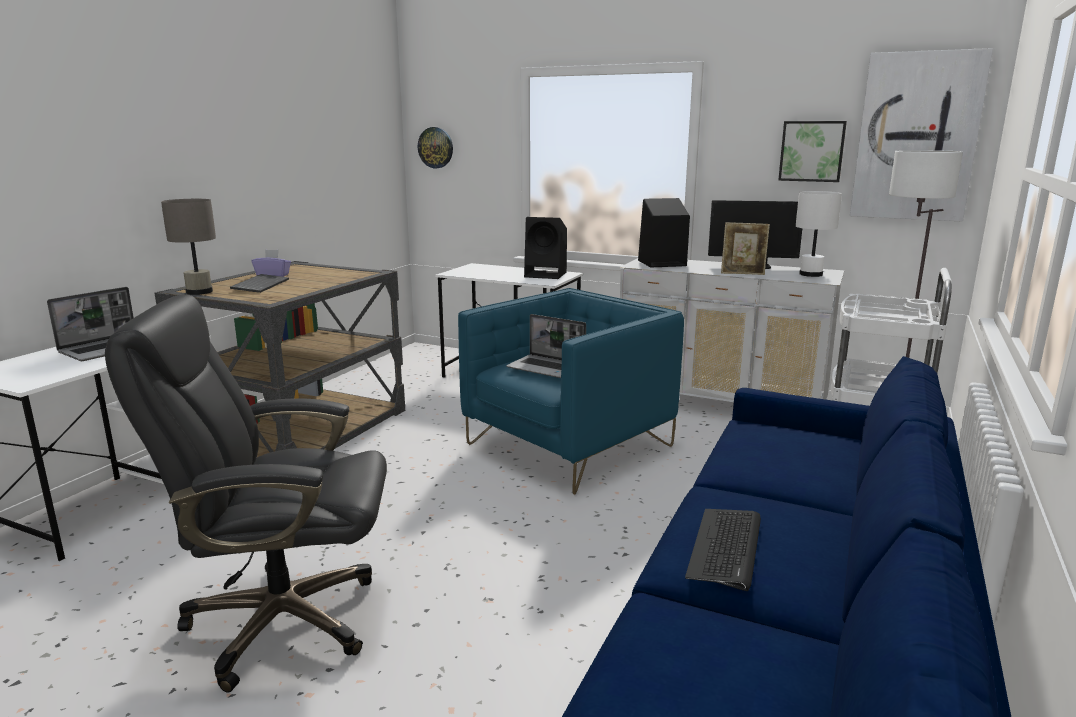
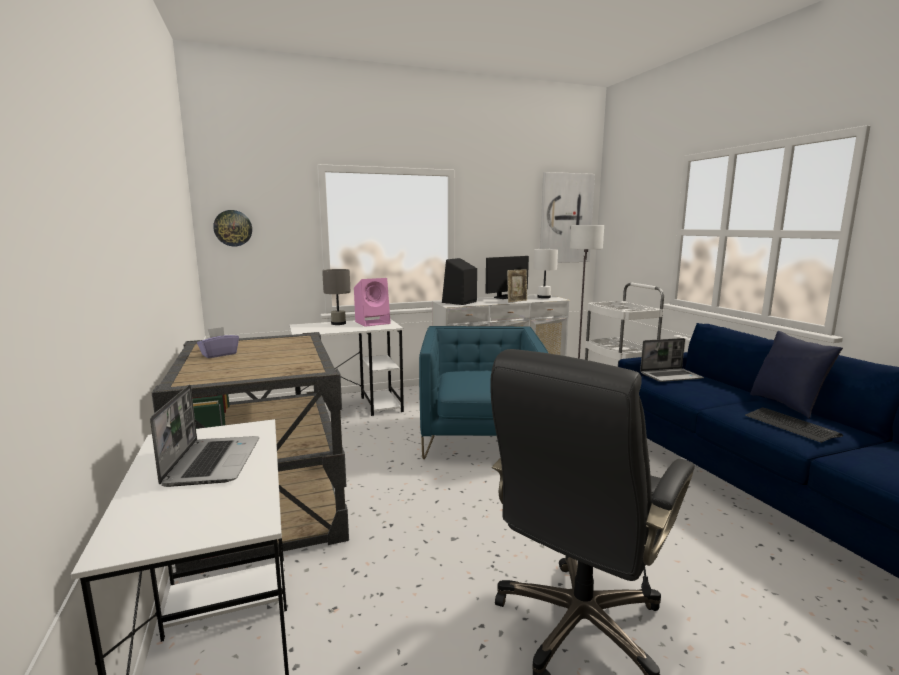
camera: 45 degrees left, 5 degrees down
(198, 292) = (207, 380): grey table lamp -> grey table lamp (338, 323)
(260, 285) = (243, 363): keyboard -> none
(547, 275) = (373, 322): black speaker -> pink speaker
(547, 368) = (482, 381): laptop -> laptop (671, 376)
(812, 151) = (518, 226): picture -> none
(838, 532) = (787, 405): none -> blue pillow

